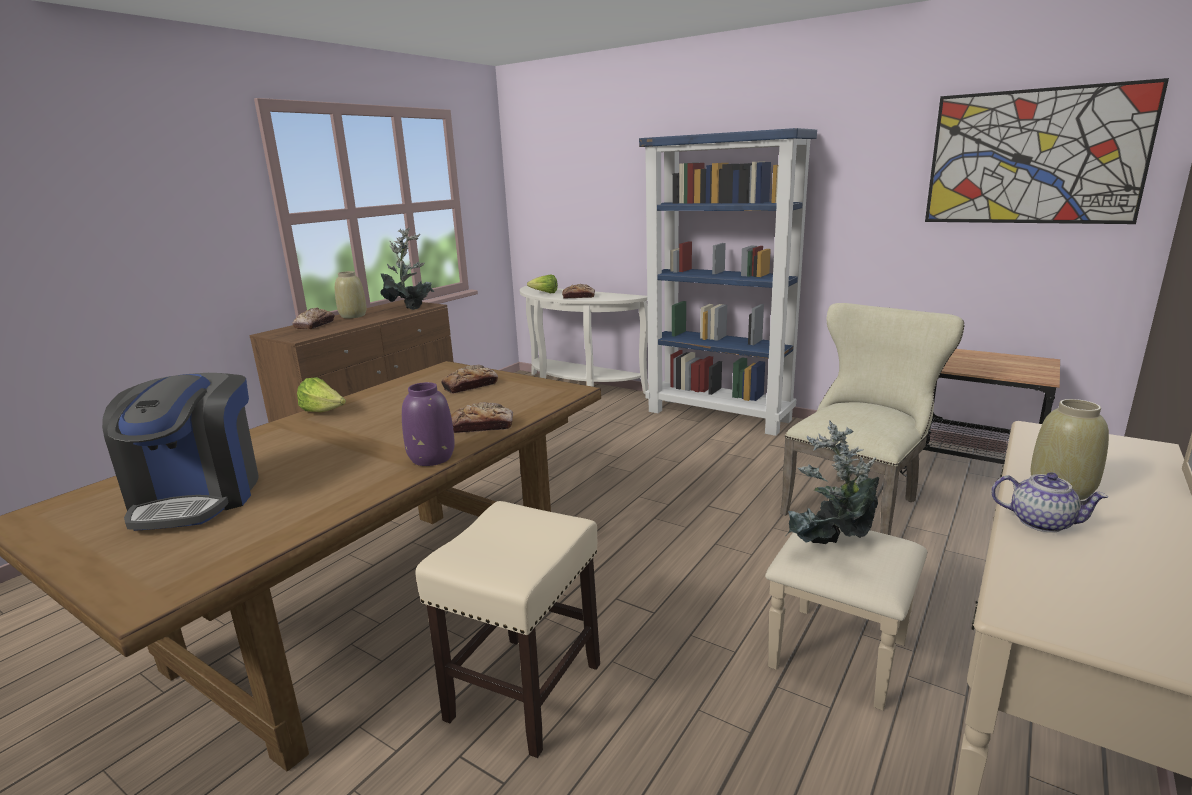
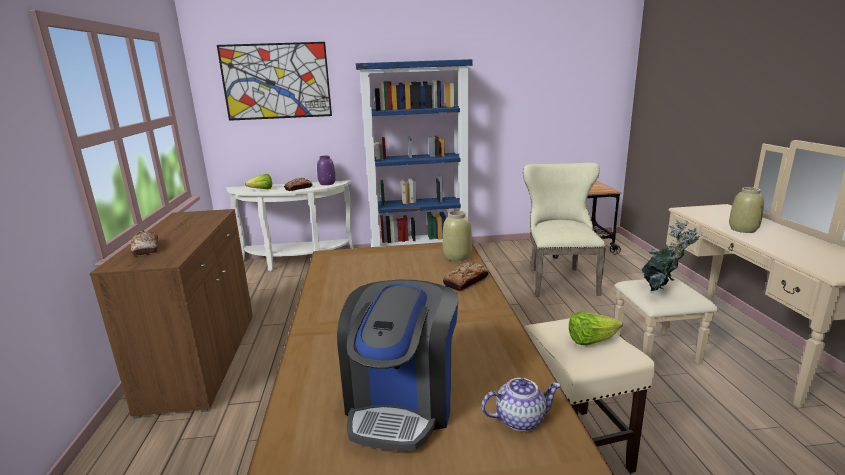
camera: 40 degrees left, 0 degrees up
(199, 497) = (402, 402): coffee machine -> coffee machine turned 60 degrees clockwise
(324, 412) = (319, 312): lettuce -> lettuce (591, 341)
(353, 316) = (164, 233): beige vase -> beige vase (456, 256)
(410, 308) = (206, 217): potted plant -> none
(432, 458) = (489, 309): purple vase -> purple vase (327, 183)
(470, 386) = (385, 261): bread -> none
(1034, 157) = (575, 78): picture -> picture (276, 81)
(1042, 522) = (766, 243): teapot -> teapot (520, 419)

